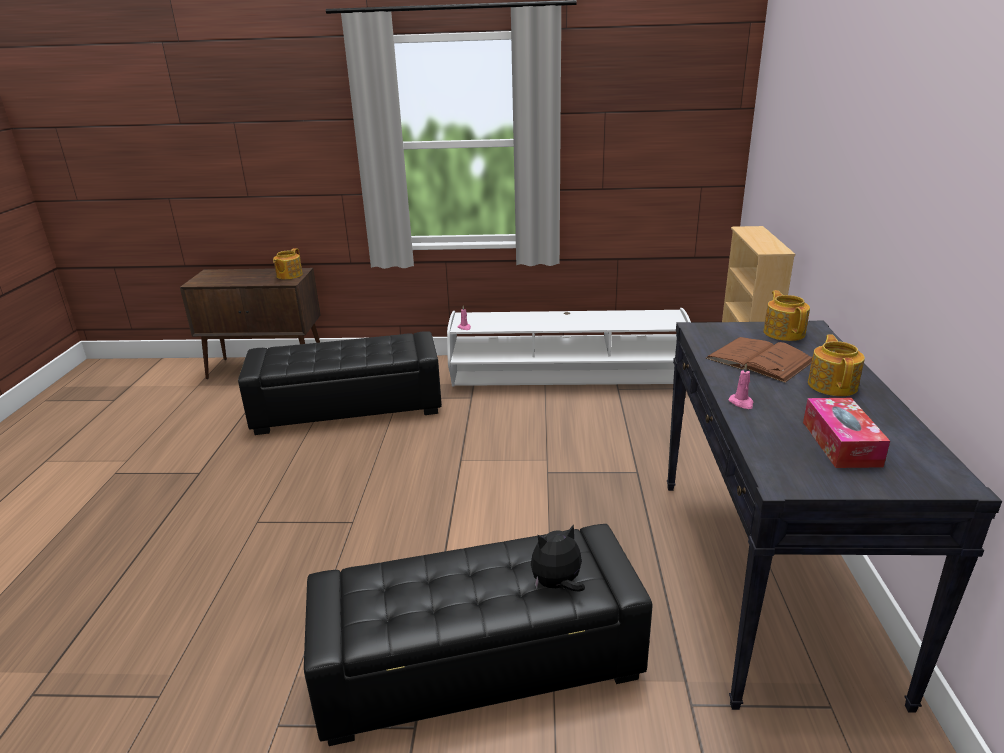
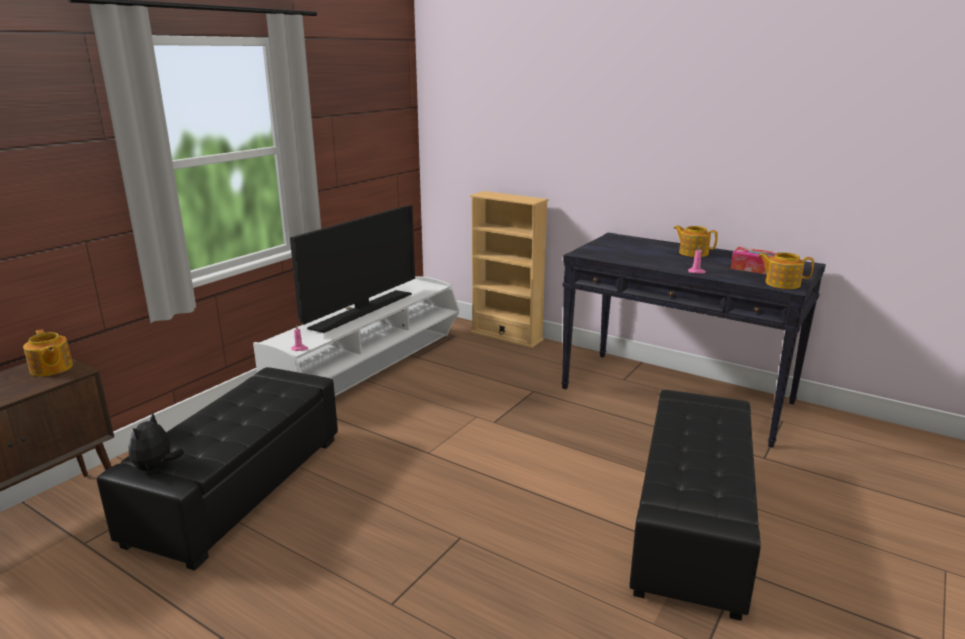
camera: 60 degrees left, 5 degrees down
(557, 585) = (719, 422): plush toy -> plush toy (156, 467)
(569, 319) = (362, 310): none -> television
(759, 359) = (645, 255): brown book -> none
(784, 332) = (614, 242): teapot -> teapot (781, 283)

